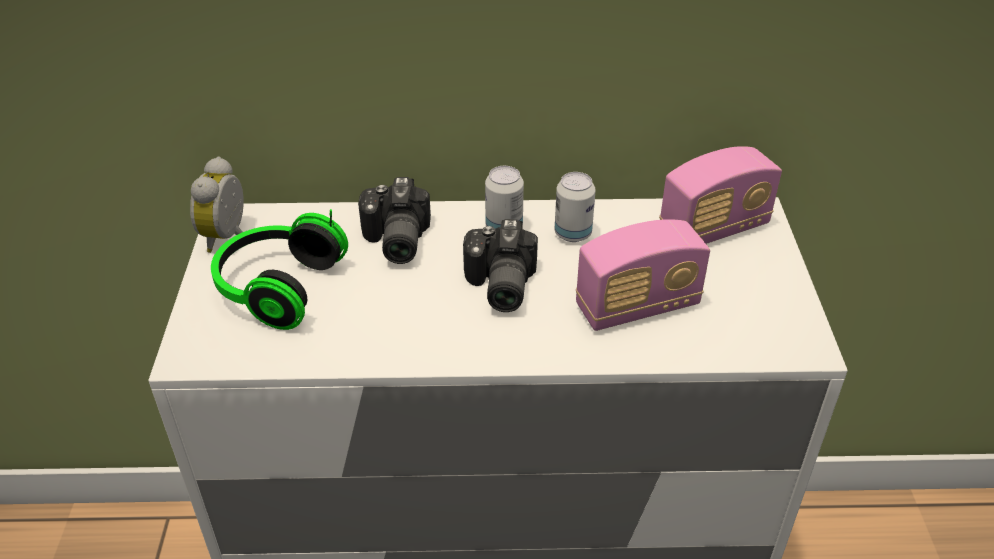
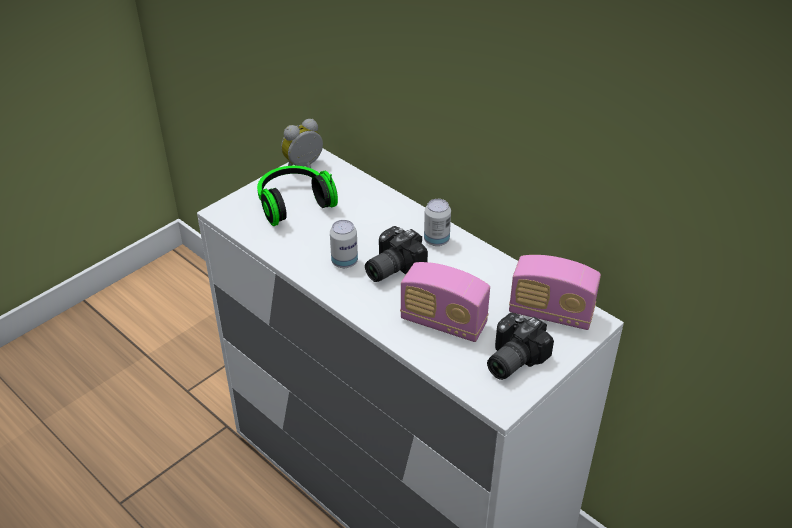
camera: 45 degrees right, 0 degrees up
(394, 241) = (373, 214): camera -> camera (510, 359)
(573, 234) = (467, 266): can -> can (344, 262)

